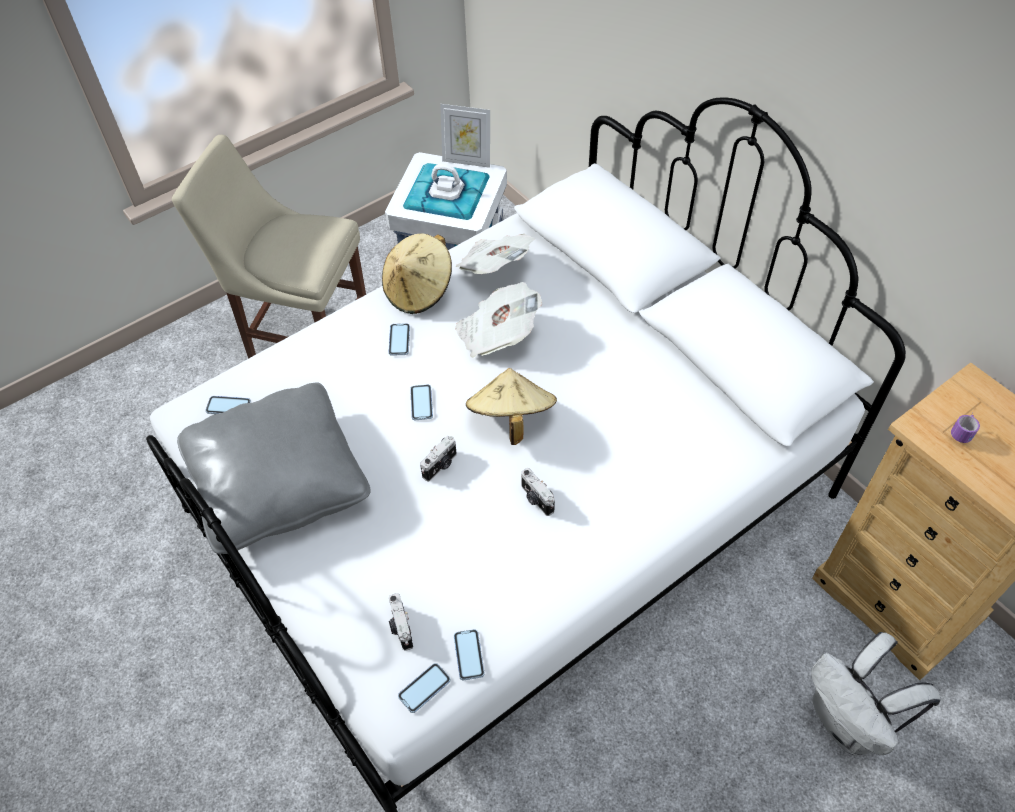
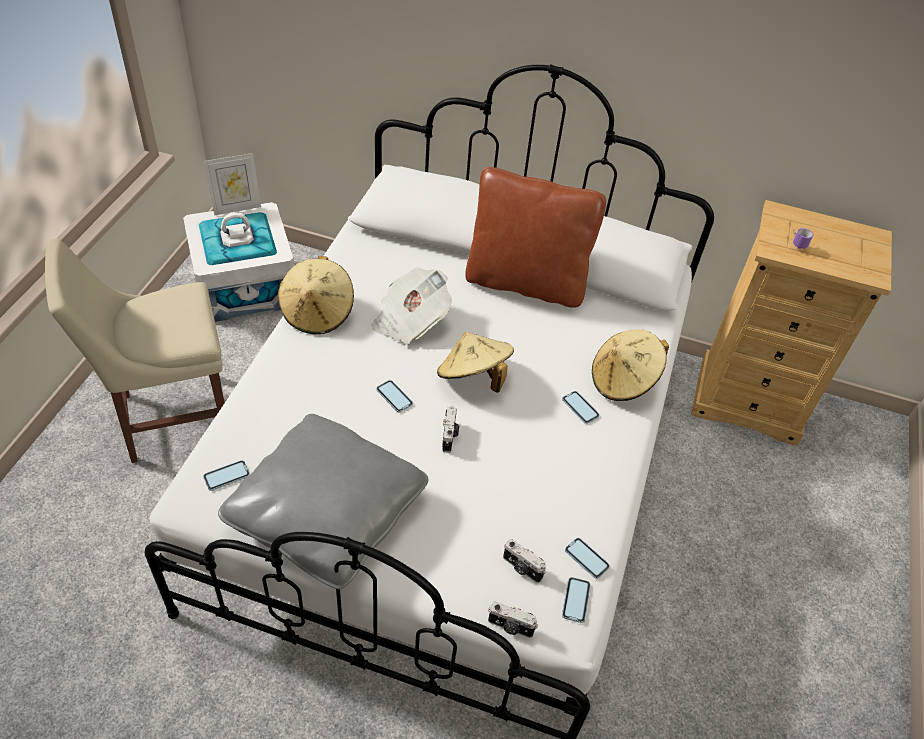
camera: 40 degrees left, 5 degrees down
(399, 340) = (334, 357): phone -> phone (580, 408)
(495, 267) = (365, 271): newspaper -> none
(536, 499) = (540, 425): camera -> camera (510, 627)
(647, 344) = (525, 282): none -> brown pillow
(664, 497) = (623, 381): none -> beige hat
(848, 722) = (779, 495): white backpack -> none

